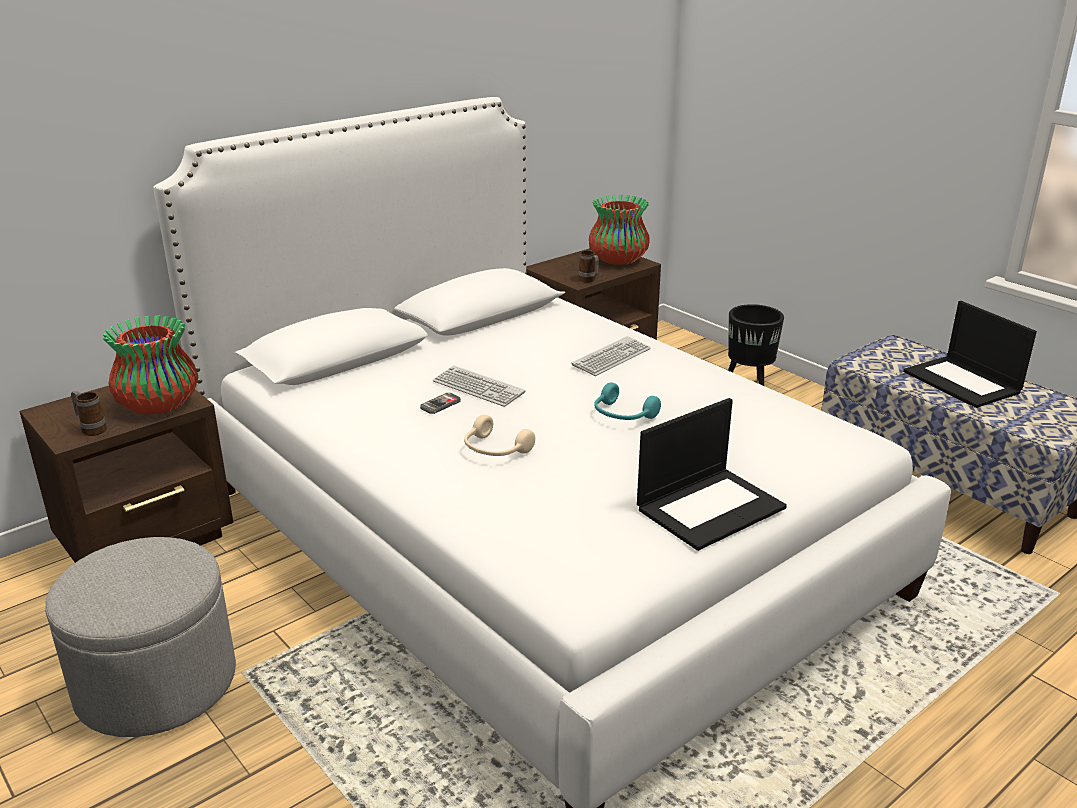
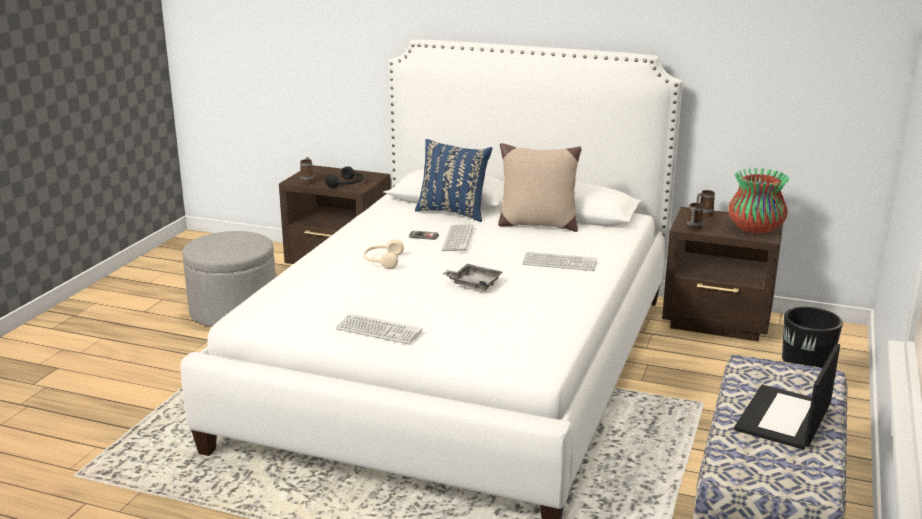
camera: 60 degrees right, 5 degrees down
(159, 405) = (347, 184): vase -> black headphones
(384, 367) = (453, 212): none -> blue pillow
(488, 337) = (537, 224): none -> beige pillow
(559, 266) = (703, 215): none -> mug
(622, 415) = (474, 283): turquoise headphones -> grey tray
(710, 507) = (378, 330): laptop -> keyboard

